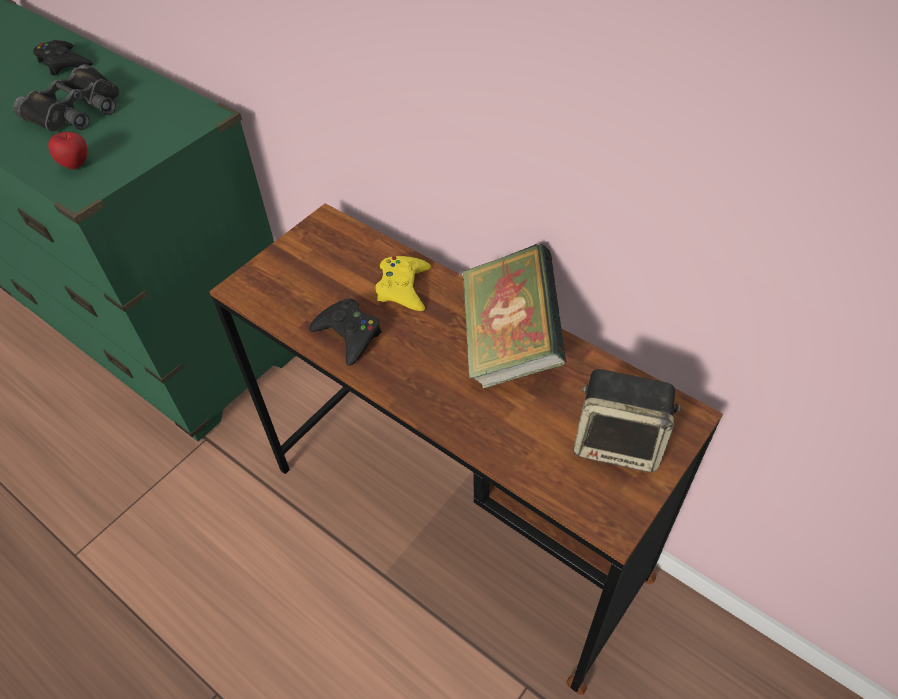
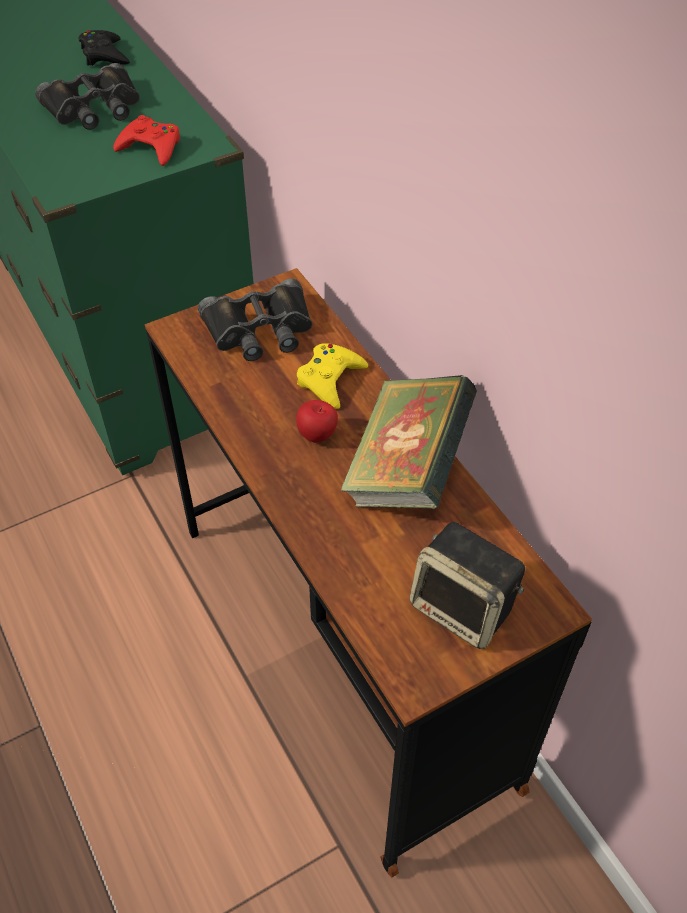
camera: 20 degrees right, 0 degrees up
(77, 165) = (69, 164): apple -> apple (318, 436)
(151, 130) = (151, 147): none -> red game controller
(319, 264) = (260, 330): none -> black binoculars
(348, 335) = (253, 409): black game controller -> none

